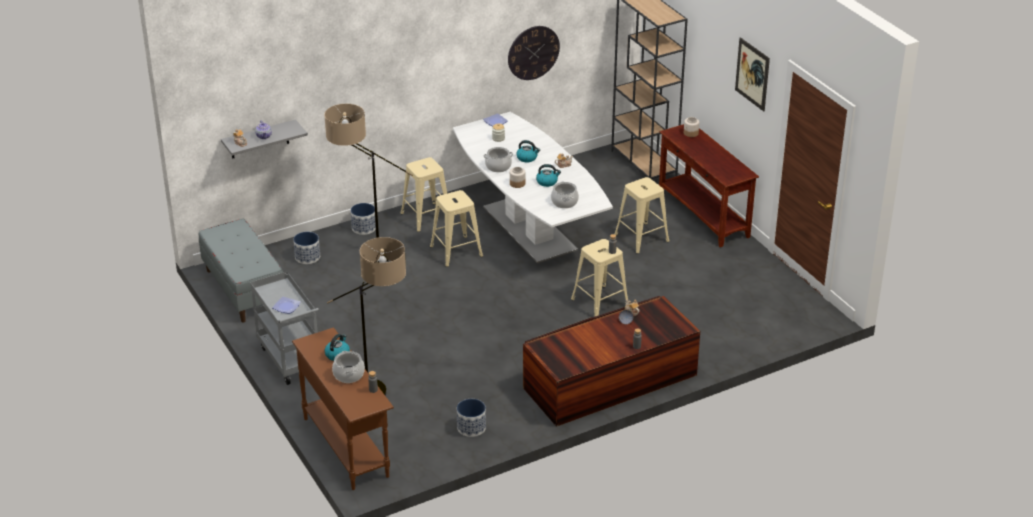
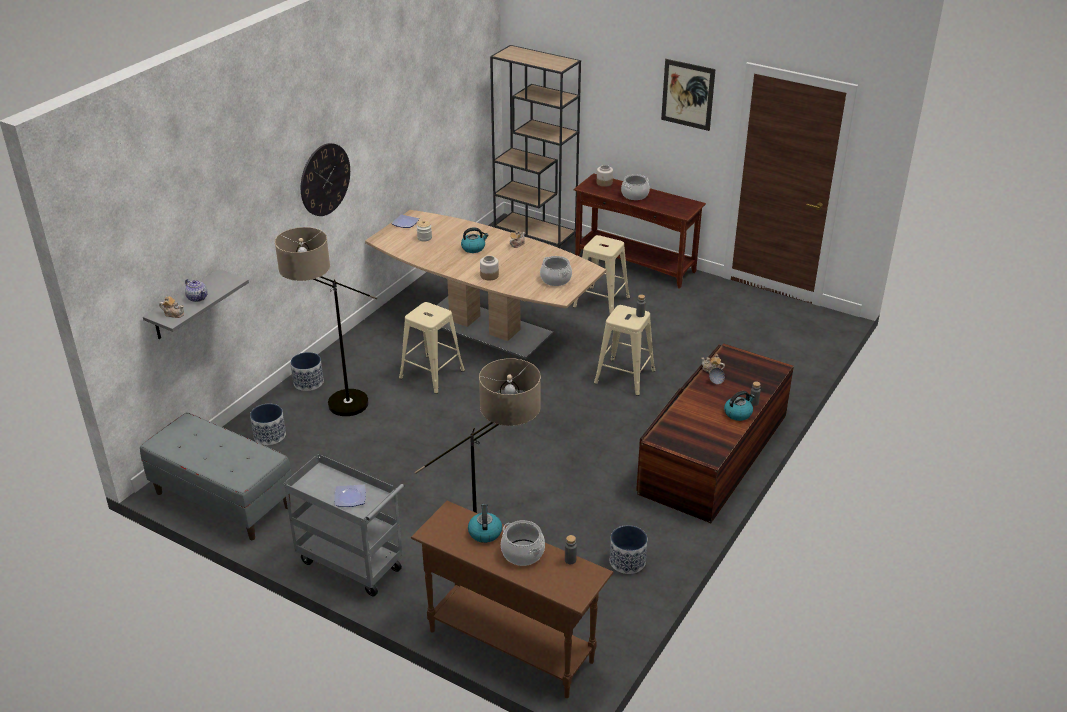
camera: 30 degrees left, 0 degrees up
(426, 217) = (367, 349): beige stool -> none
(498, 166) = (452, 264): cooking pot -> cooking pot (634, 195)
(529, 228) = (485, 327): white dining table -> brown dining table
(533, 52) = (424, 136): wall clock -> wall clock (325, 179)
(547, 182) = (518, 265): kettle -> kettle (738, 413)

